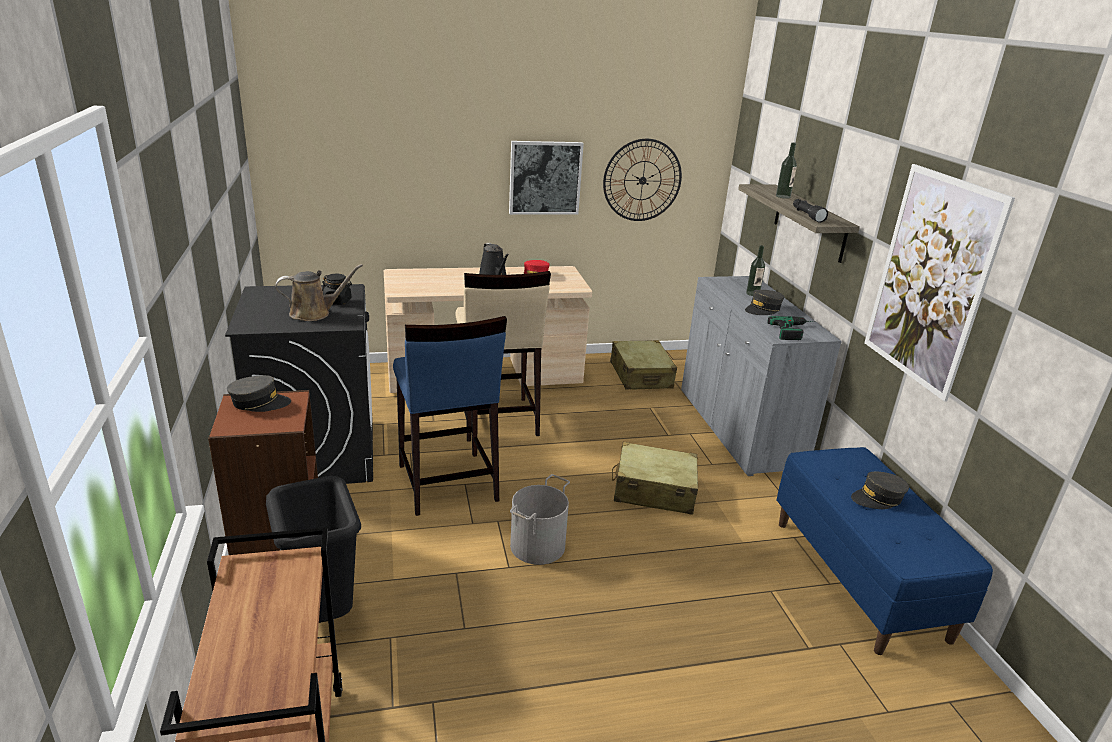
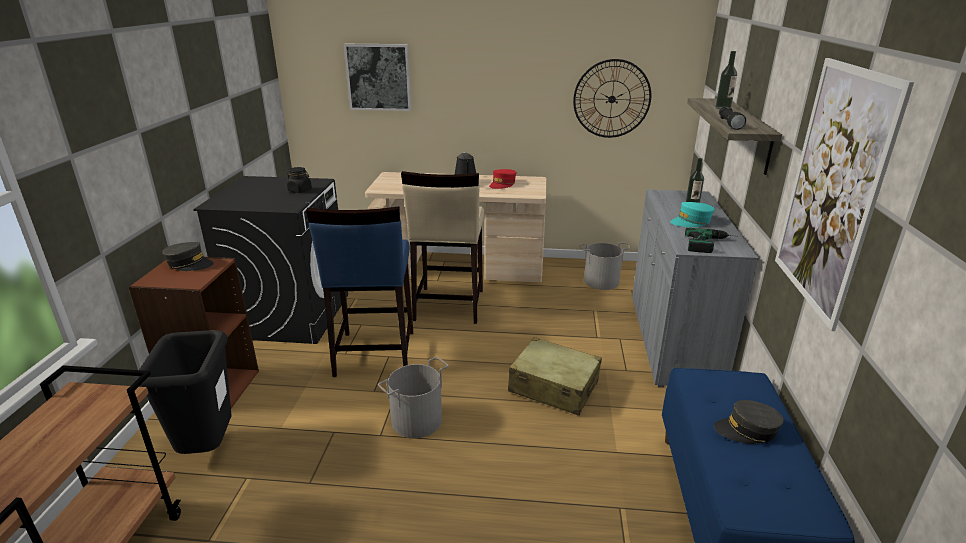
camera: 20 degrees right, 0 degrees up
(314, 313) = (273, 198): brown watering can -> none
(545, 178) = (518, 96): picture -> picture (379, 77)
(641, 375) = (601, 281): beige suitcase -> grey bucket
(763, 309) = (691, 222): grey cap -> turquoise cap

